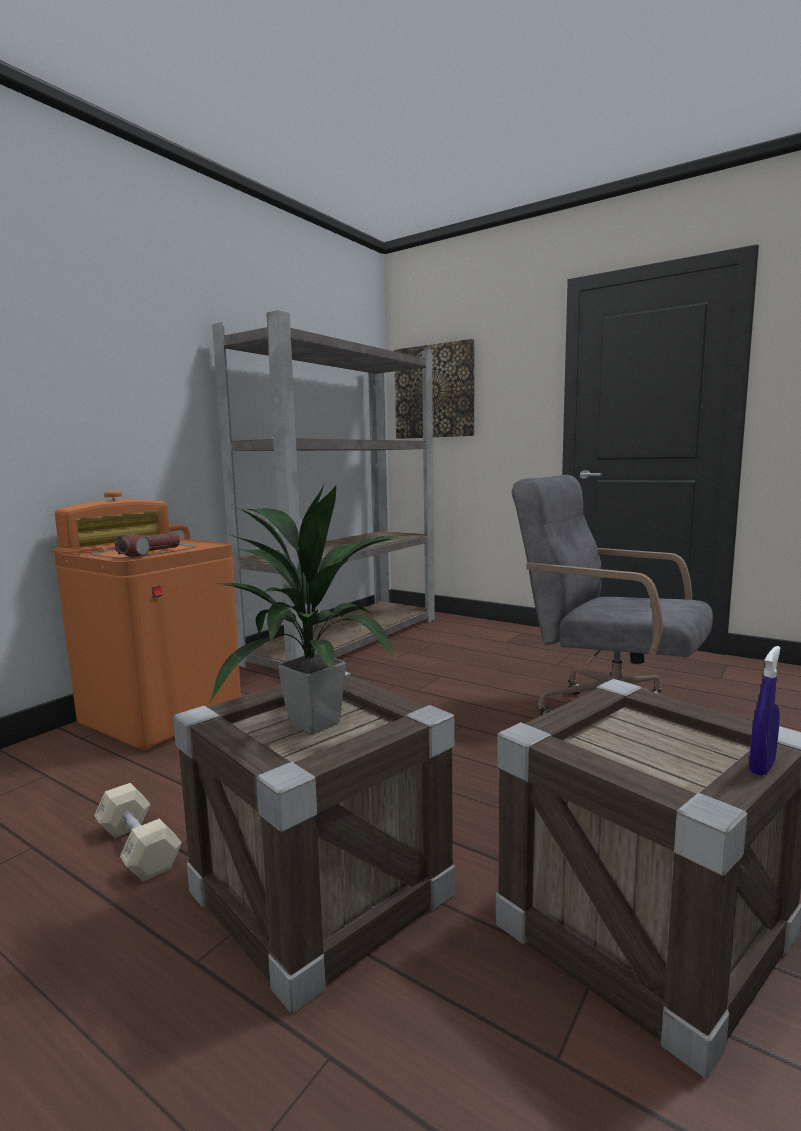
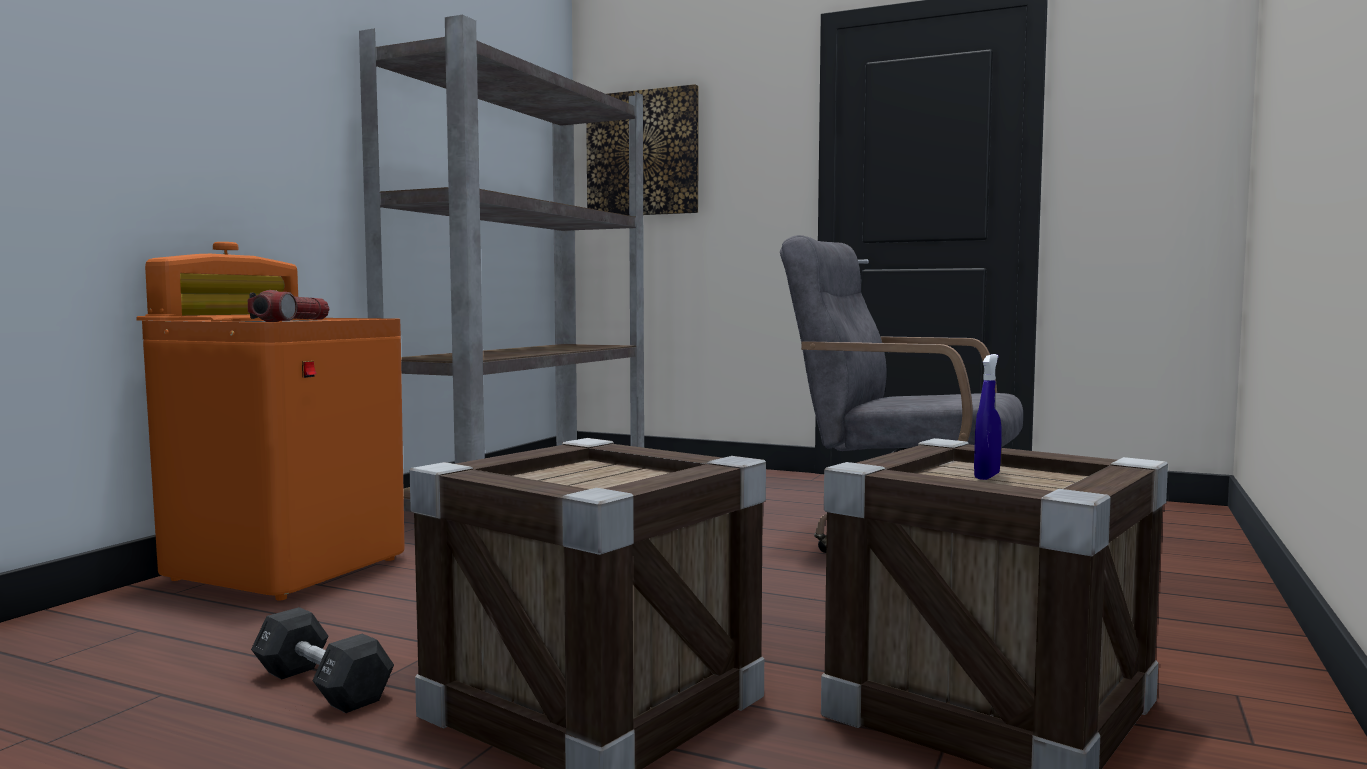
camera: 10 degrees left, 5 degrees down
(138, 848) = (322, 686): beige dumbbell -> black dumbbell
(313, 722) = (591, 477): potted plant -> none
(762, 767) = (1115, 477): blue spray bottle -> blue spray bottle (987, 476)

